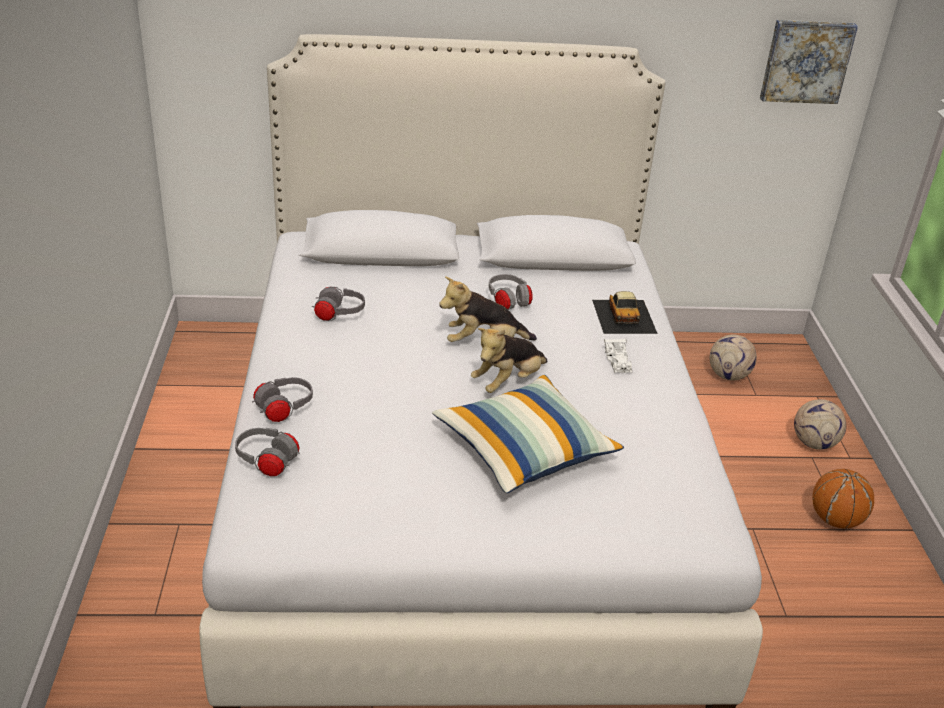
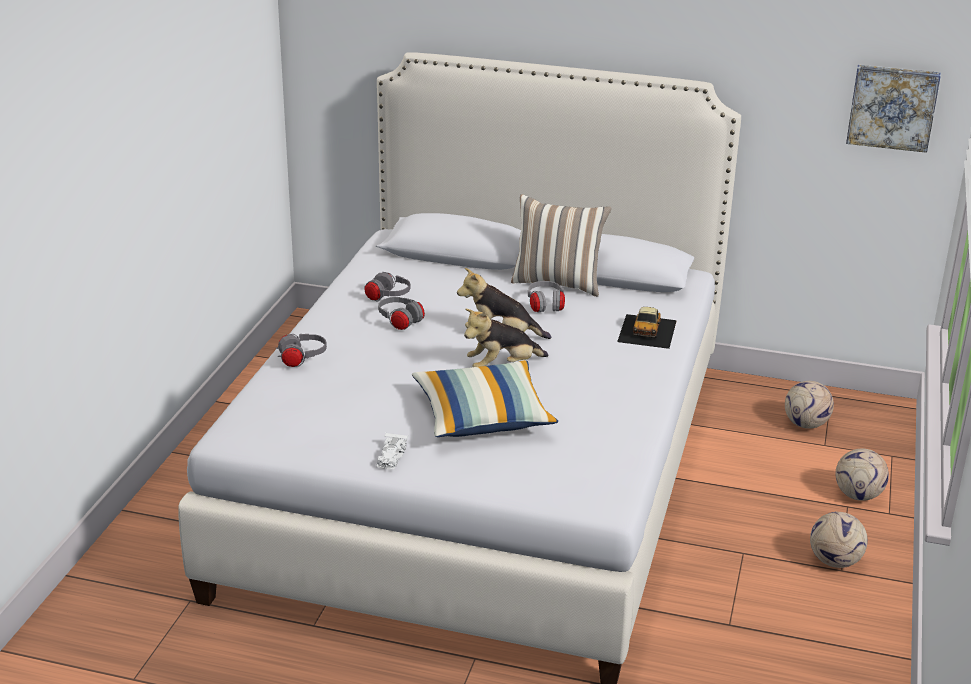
camera: 20 degrees right, 5 degrees down
(267, 462) = (268, 393): grey headphones -> grey headphones (400, 322)
(504, 272) = (558, 282): none -> pillow
(618, 361) = (614, 364): white toy car -> white toy car (391, 457)
(835, 520) = (834, 561): basketball -> football

